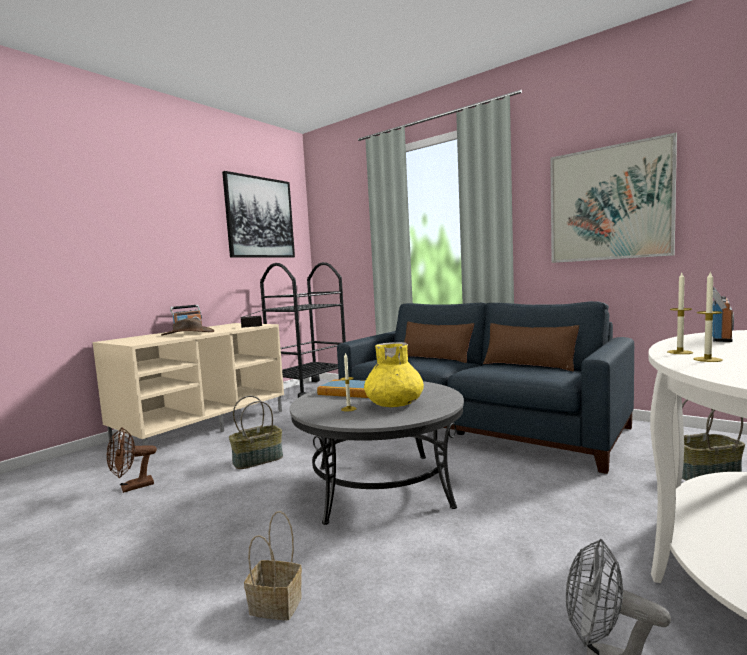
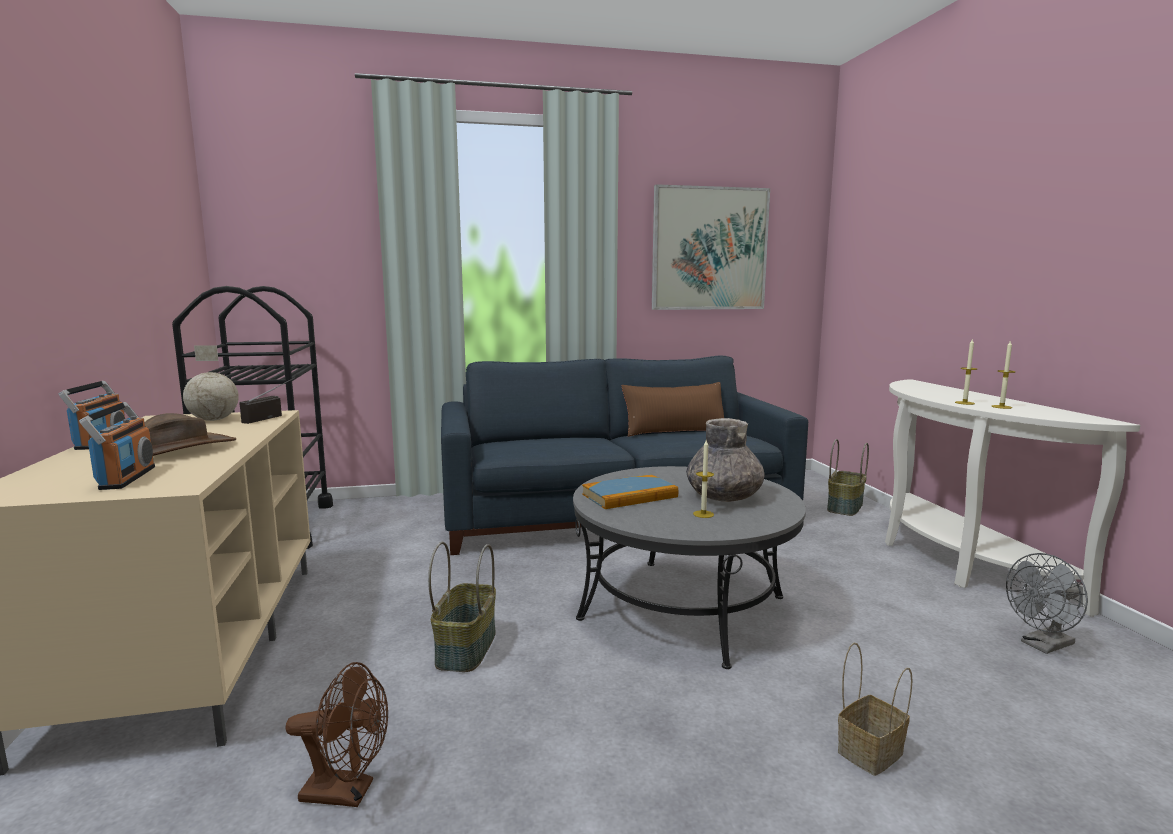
camera: 50 degrees left, 5 degrees up
(132, 487) = (347, 792): brown fan -> brown fan turned 90 degrees counterclockwise
(240, 325) = (213, 420): none -> globe
(260, 217) = (150, 183): picture -> none
(395, 404) = (724, 497): yellow vase -> grey vase
(435, 358) = (551, 437): brown pillow -> none
(720, 338) = (923, 388): radio -> radio (126, 478)

